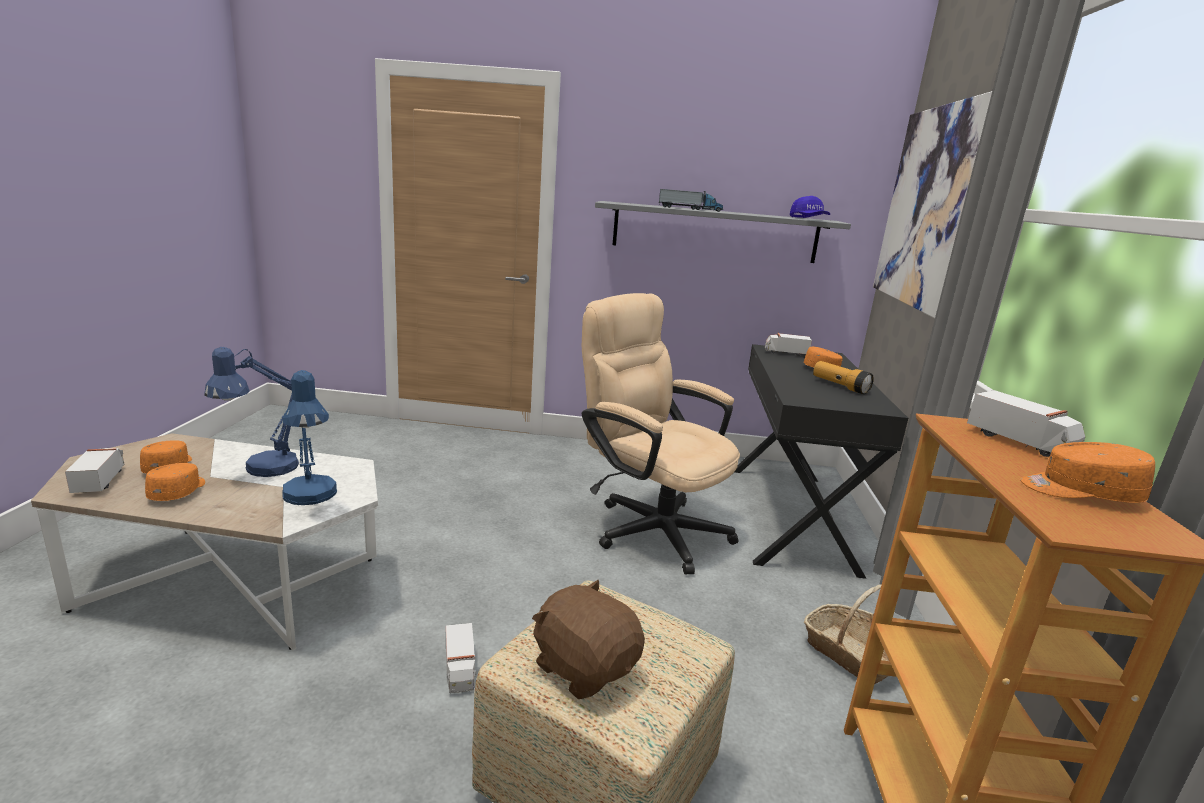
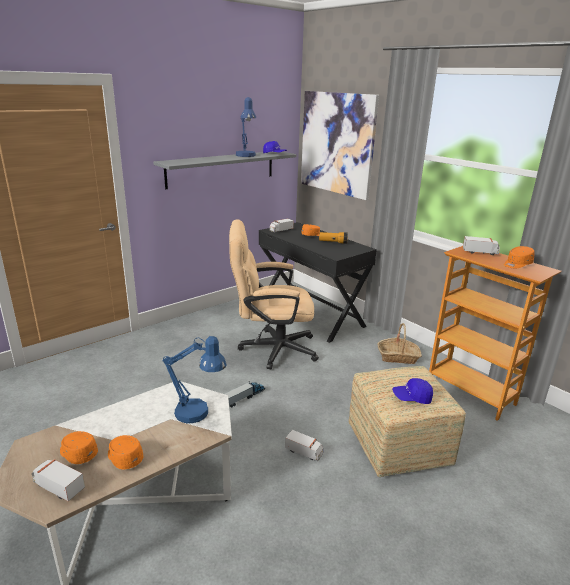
camera: 45 degrees left, 5 degrees up
(262, 470) = (137, 419): blue table lamp -> blue table lamp (246, 156)
(584, 667) = (412, 398): brown plush toy -> blue cap
(690, 209) = (218, 159): toy truck -> toy truck (244, 397)

